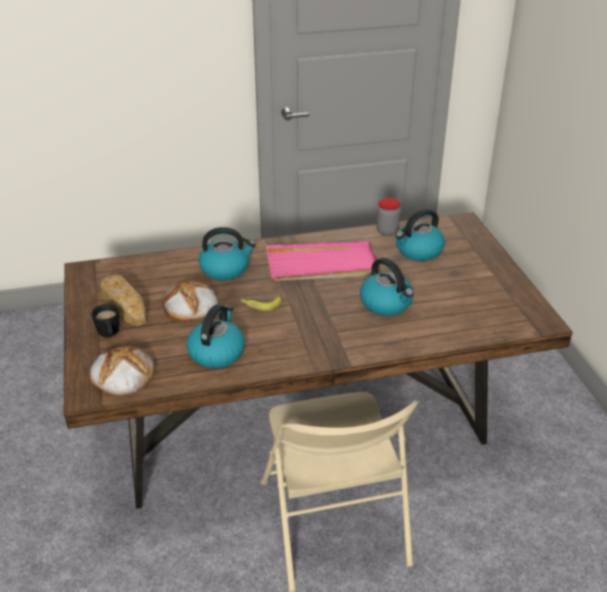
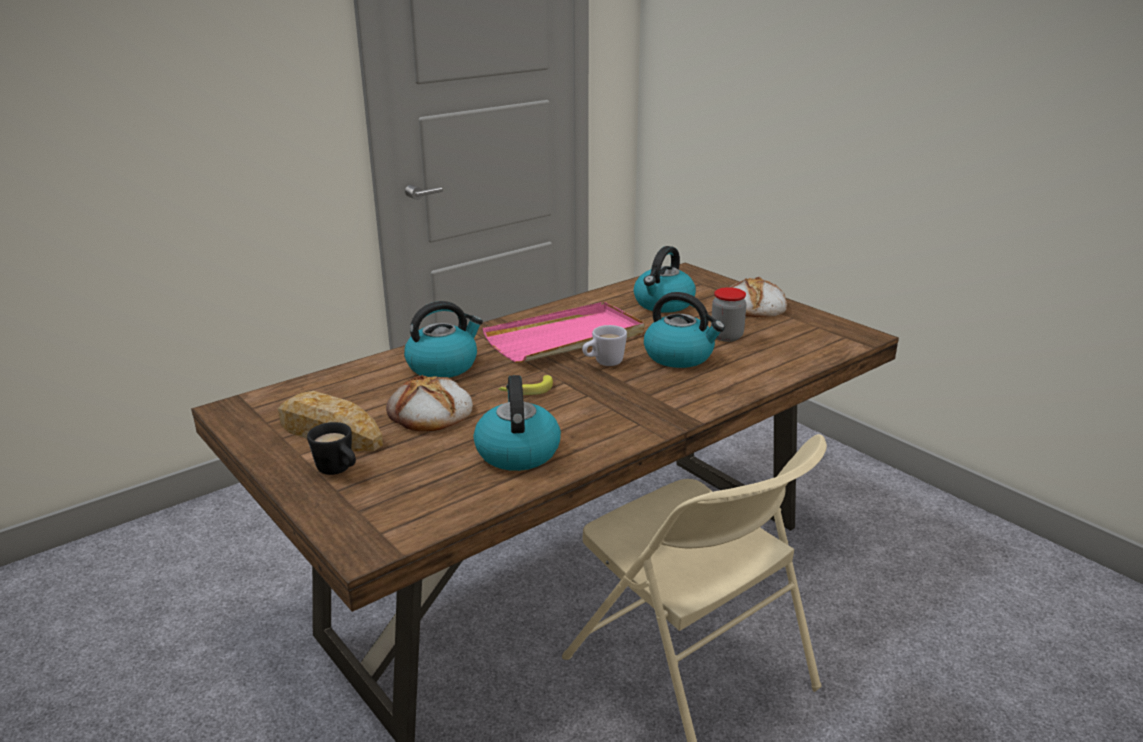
camera: 25 degrees left, 10 degrees down
(122, 374) = (401, 510): bread -> bread (753, 306)
(329, 295) = (603, 363): none -> white mug
(387, 231) = (609, 294): jar -> jar (726, 336)

